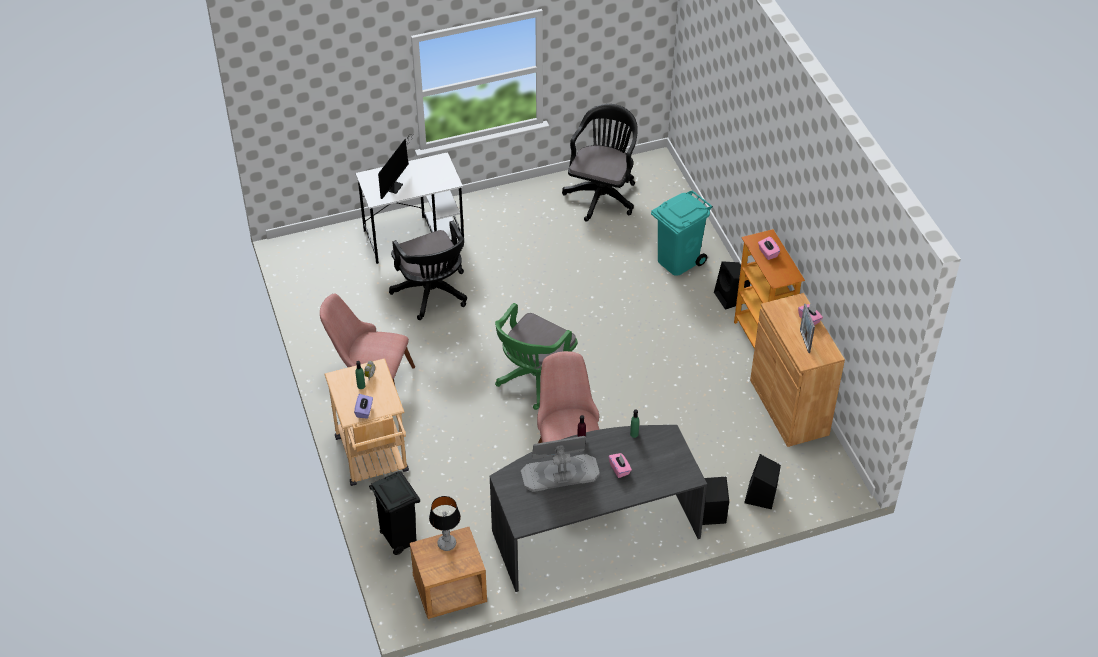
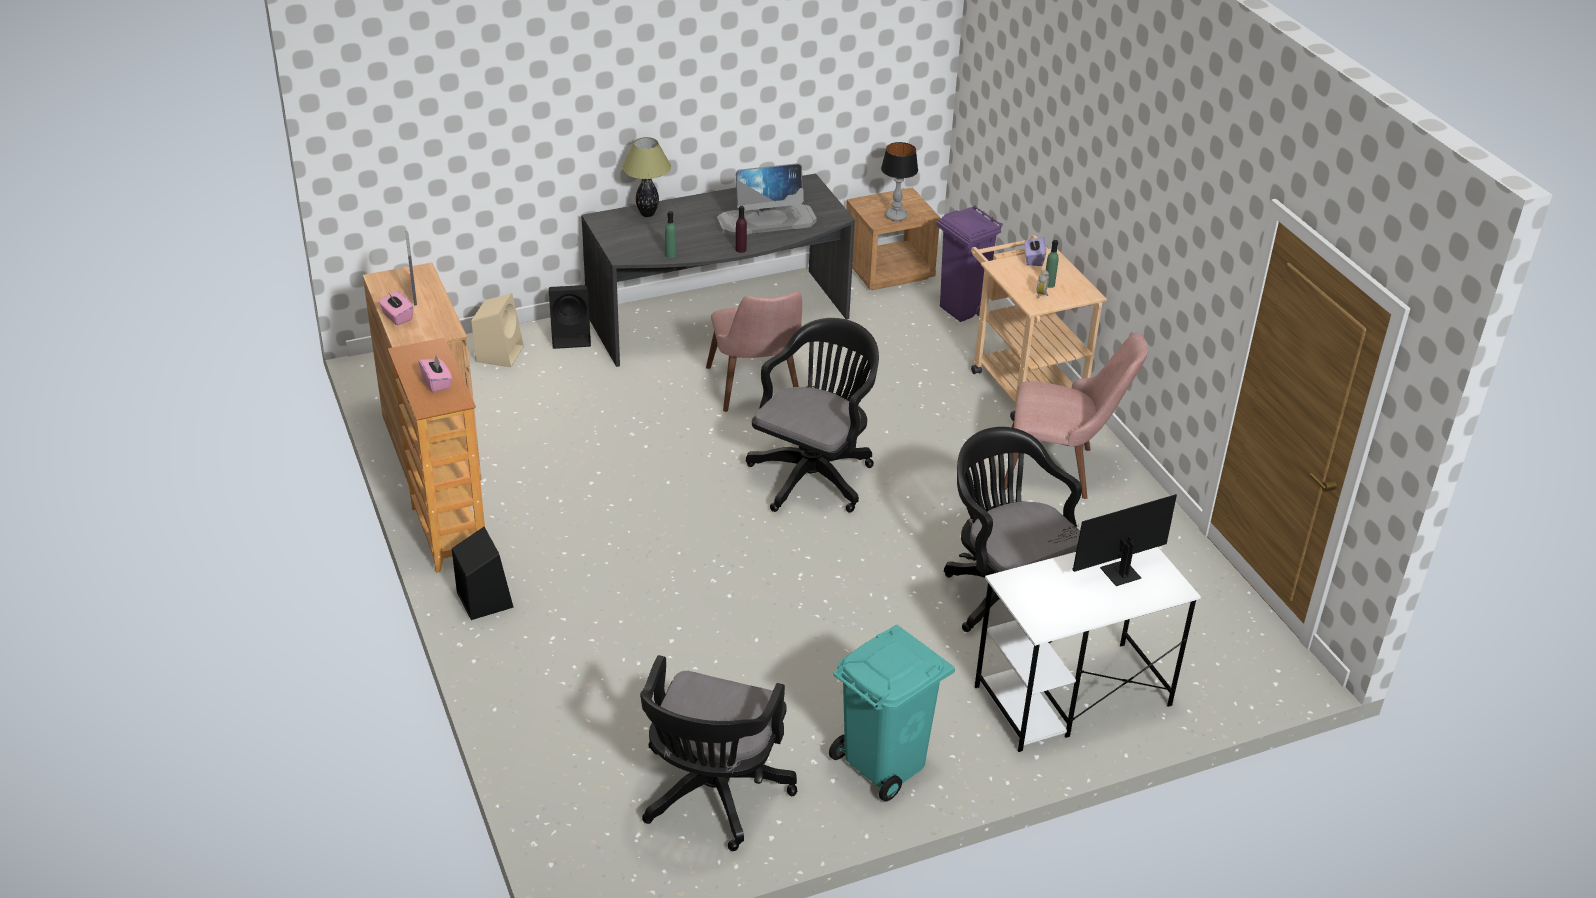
camera: 175 degrees right, 10 degrees down
(395, 185) = (1114, 573): monitor -> monitor turned 45 degrees clockwise
(399, 539) = (962, 310): black trash can -> purple trash can
(535, 380) = (814, 474): green office chair -> black office chair
(619, 469) = (691, 225): pink tissue box -> none
(654, 483) = (647, 214): none -> table lamp
(677, 260) = (571, 662): turquoise trash can -> turquoise trash can (885, 763)
(760, 496) = (499, 353): black speaker -> beige speaker

